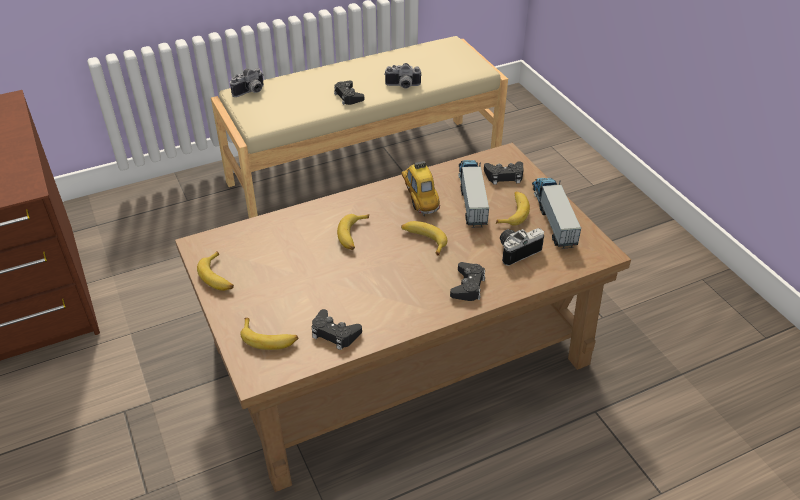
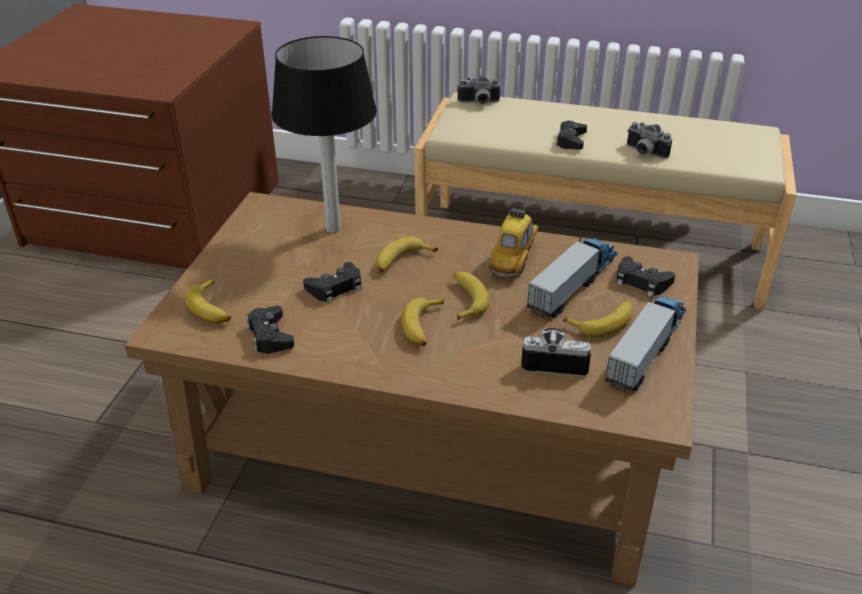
camera: 40 degrees right, 5 degrees down
(218, 277) = (241, 237): banana -> banana (423, 327)
(277, 236) = (334, 229): none -> table lamp
(468, 286) = (453, 366): black game controller -> black game controller (335, 288)

